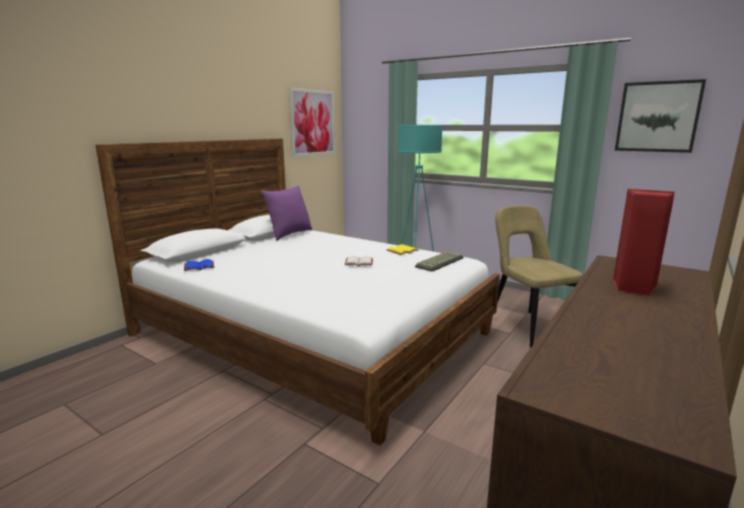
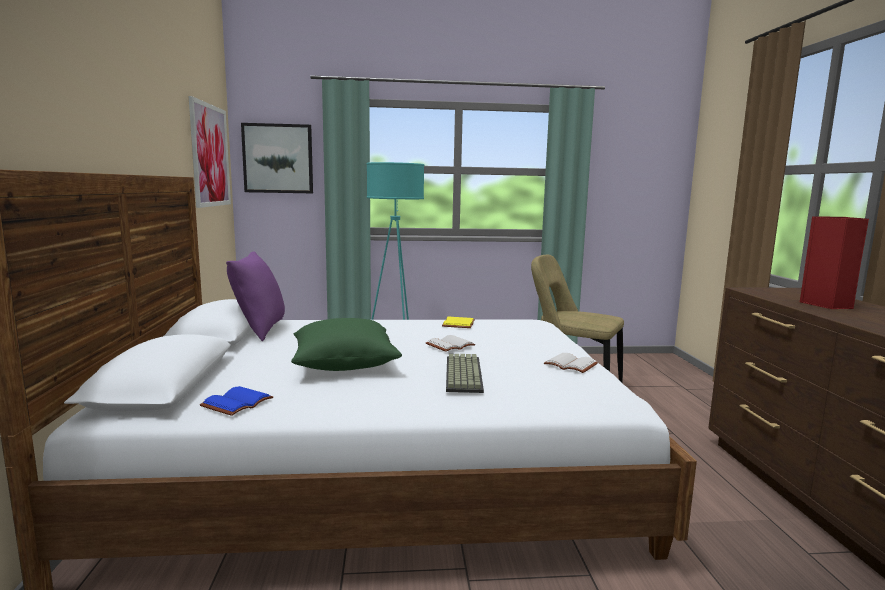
camera: 40 degrees left, 5 degrees down
(280, 260) = (344, 364): none -> green pillow
(397, 291) = (572, 364): none -> white book
(439, 262) = (525, 328): keyboard -> keyboard (461, 374)
(657, 117) = (624, 163): picture -> picture (278, 158)

